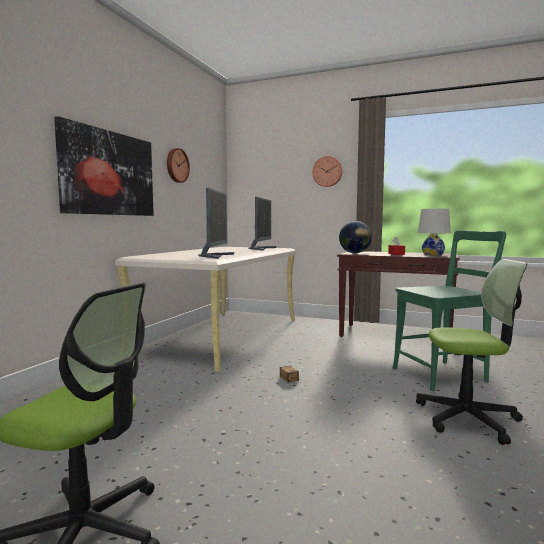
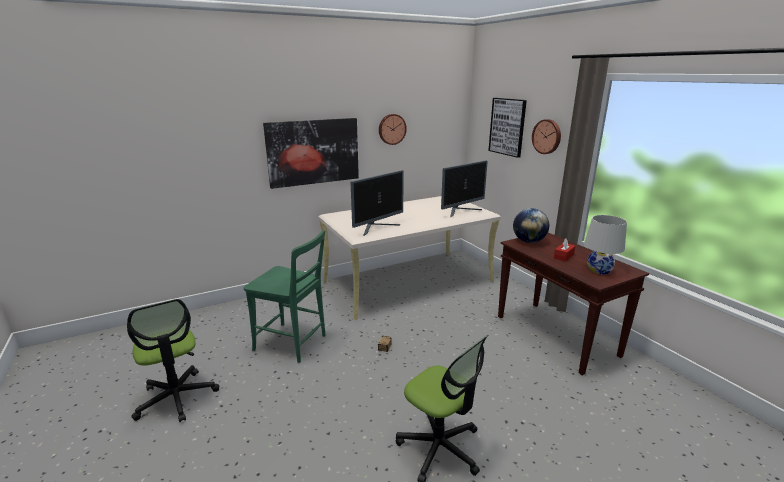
camera: 40 degrees right, 15 degrees up
(280, 171) = (507, 126): none -> picture
(443, 374) = (507, 400): green chair -> green chair (293, 343)

